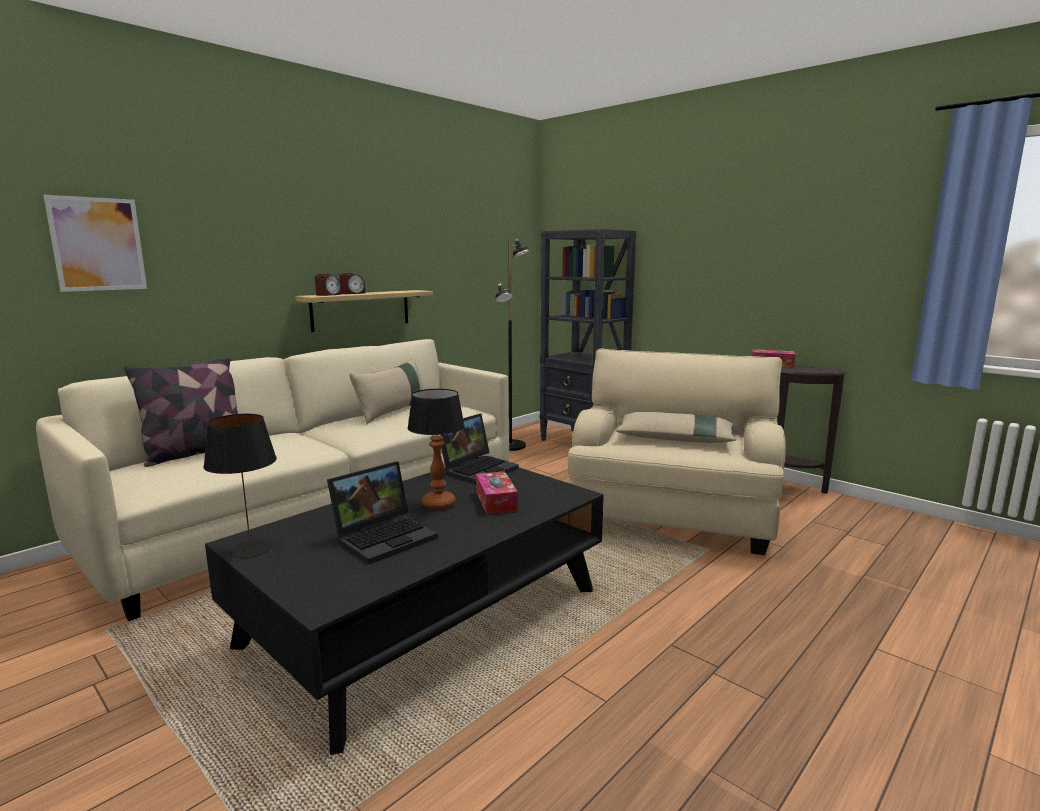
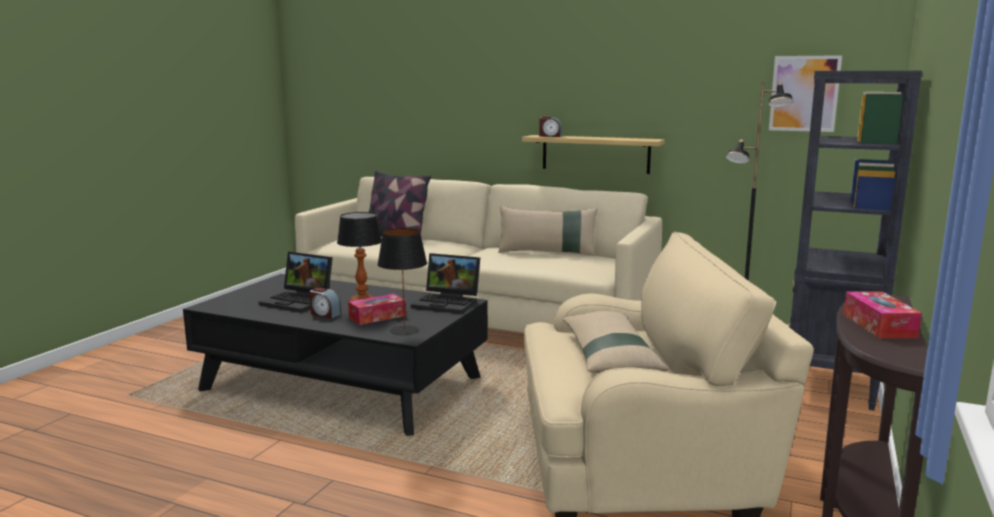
camera: 70 degrees right, 0 degrees up
(98, 244) = (407, 90): picture -> picture (804, 93)
(251, 549) = (274, 281): black table lamp -> black table lamp (405, 330)
(352, 293) = (577, 137): alarm clock -> alarm clock (325, 314)

